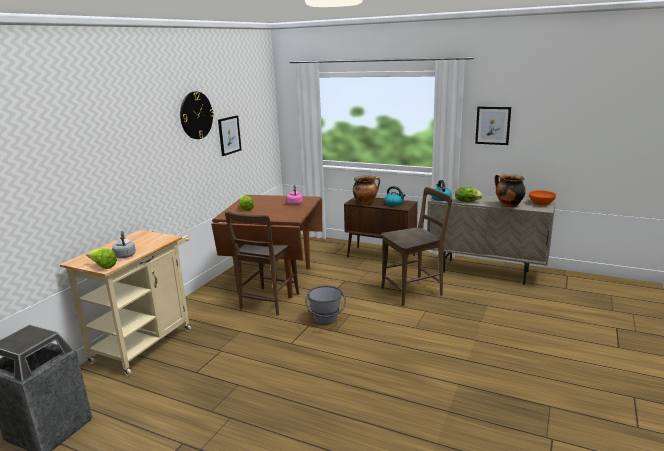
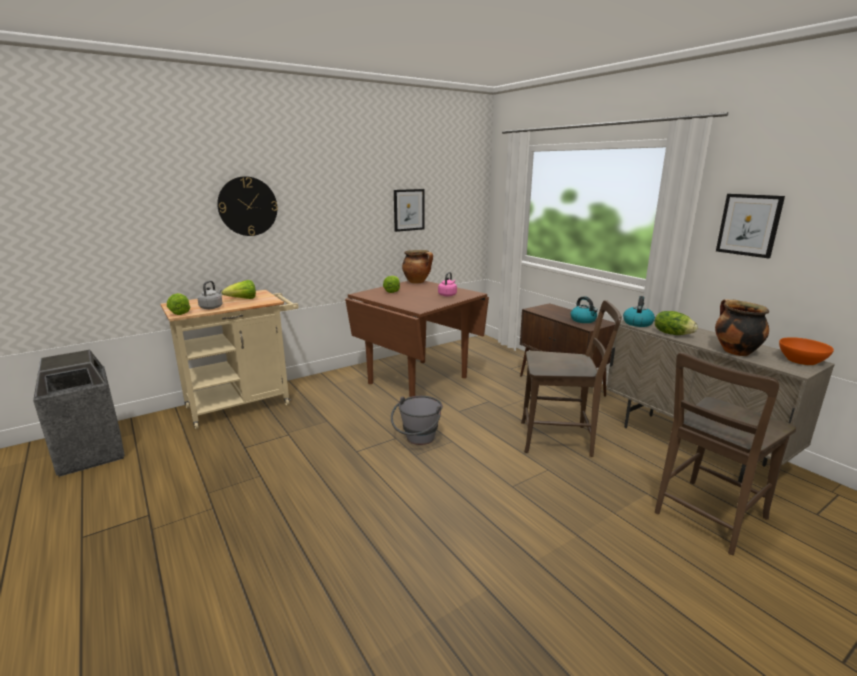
camera: 30 degrees right, 0 degrees up
(139, 242) = (242, 299): none -> lettuce
(196, 115) = (361, 180): wall clock -> wall clock (248, 206)
(268, 303) = (384, 400): brown chair -> brown chair (706, 517)
(366, 203) = (549, 313): cooking pot -> cooking pot (417, 282)

